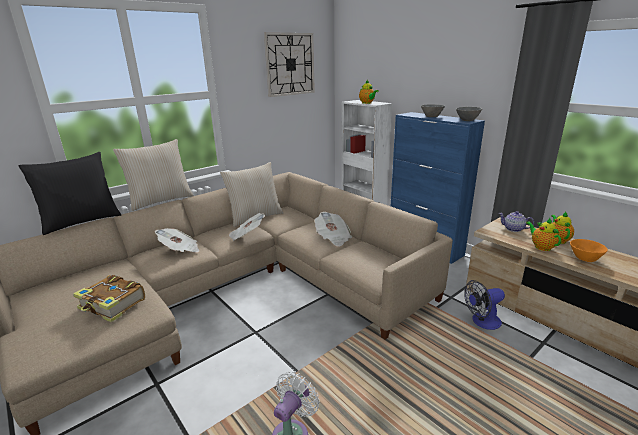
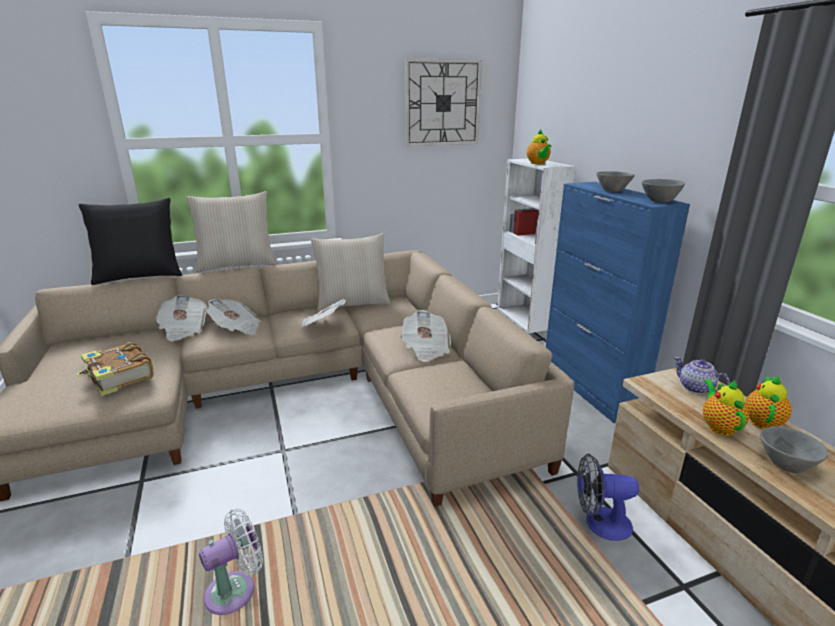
camera: 20 degrees right, 0 degrees up
(134, 259) = (183, 330): none -> newspaper
(585, 258) = (787, 463): orange bowl -> grey bowl

